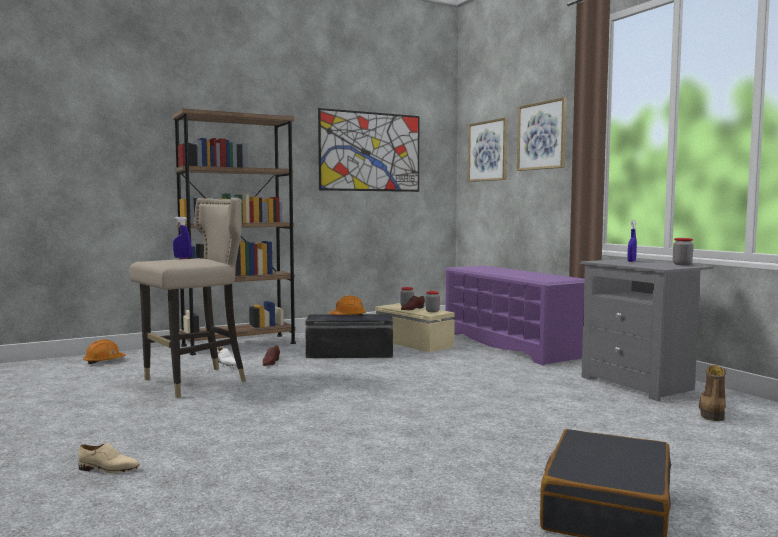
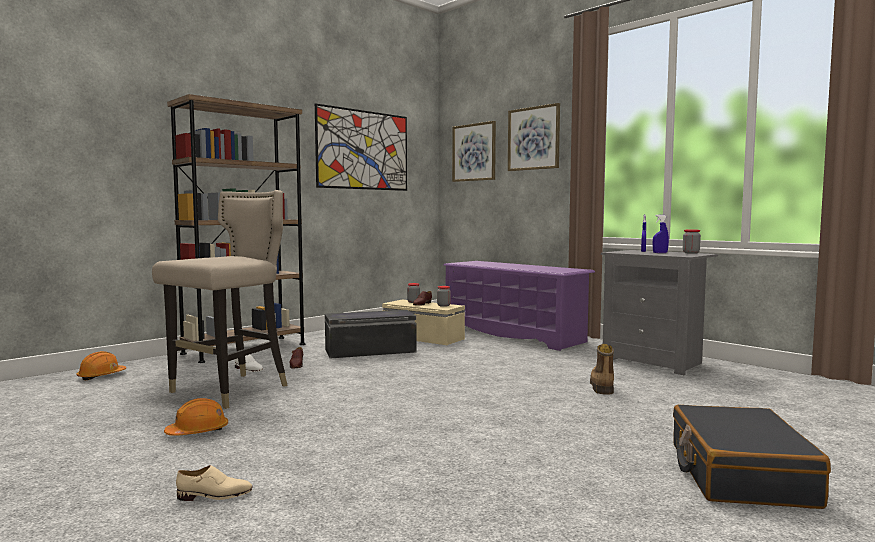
camera: 15 degrees left, 0 degrees up
(182, 258) = (212, 256): blue spray bottle -> blue spray bottle (660, 253)
(348, 316) = (368, 313): orange hard hat -> orange hard hat (198, 432)
(711, 411) = (733, 380): boot -> boot (601, 386)

